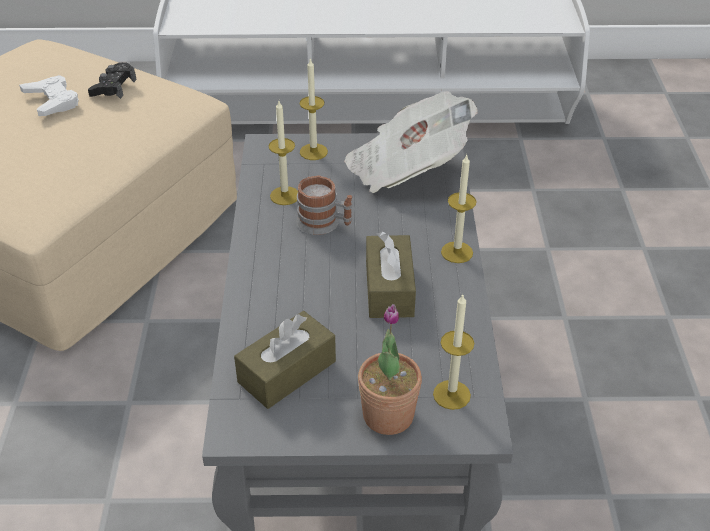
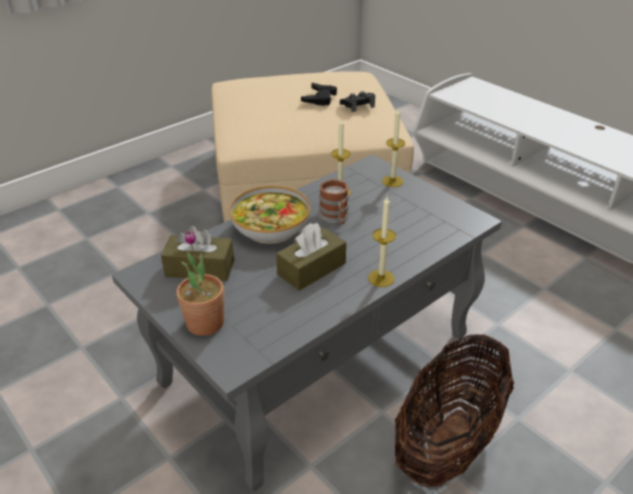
camera: 50 degrees right, 5 degrees down
(52, 101) = (320, 98): white game controller -> black game controller
(283, 278) = (271, 228): none -> bowl
(406, 168) = (430, 219): newspaper -> none
(451, 394) = (249, 340): candle -> none
(547, 379) = (448, 441): none -> basket

